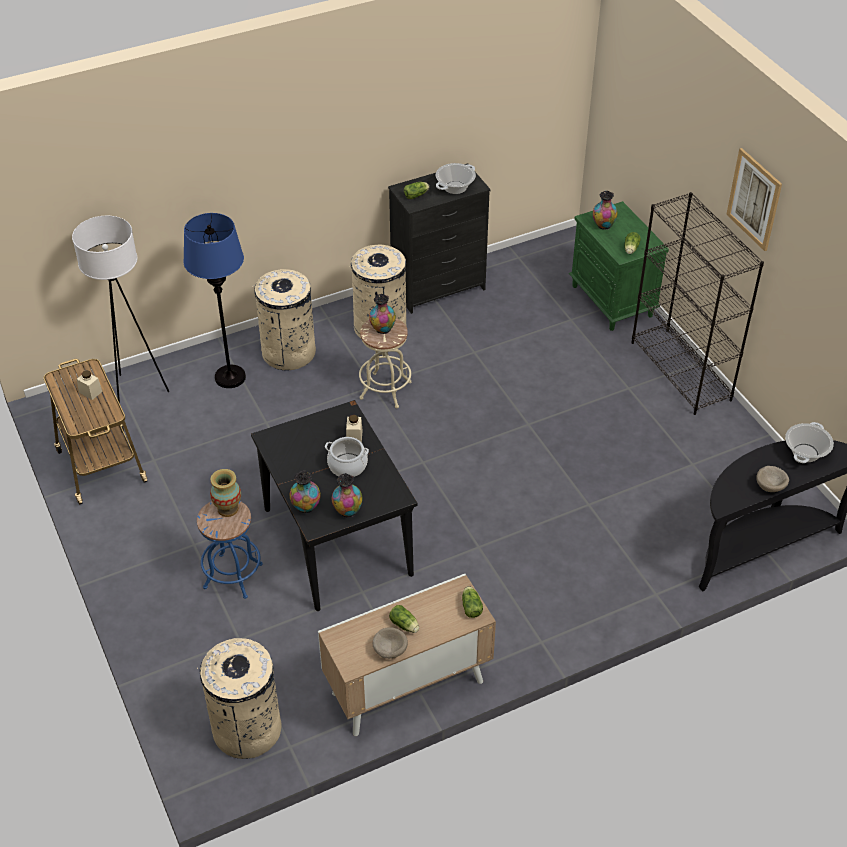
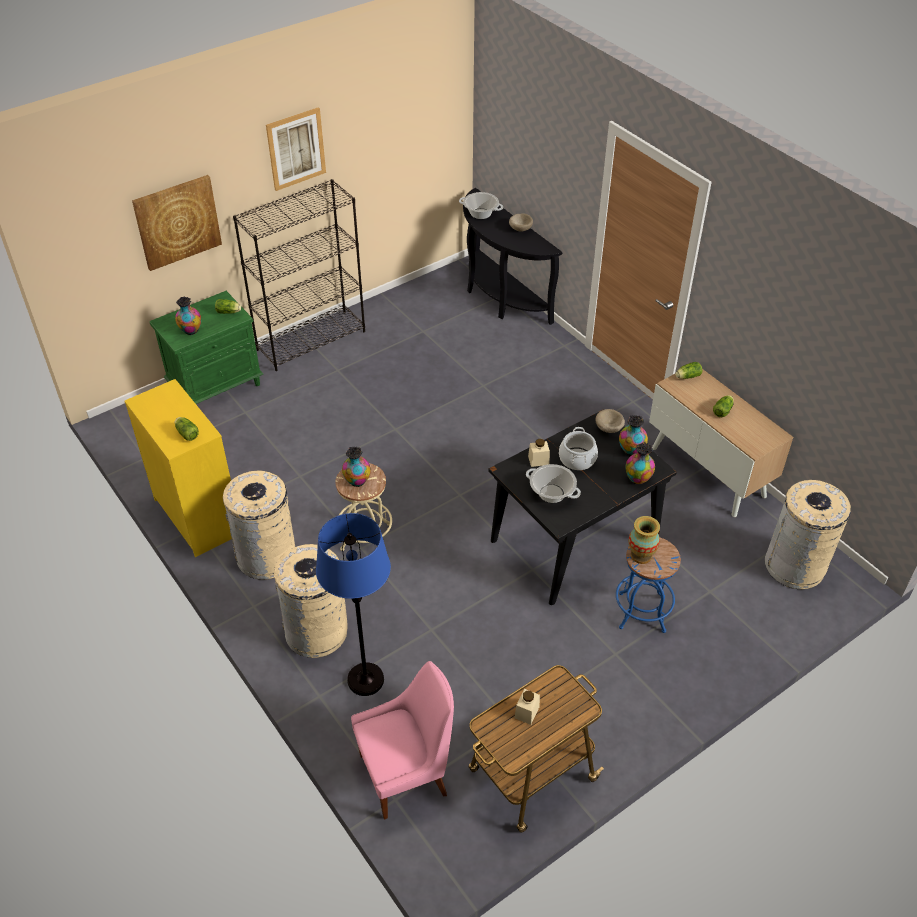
camera: 100 degrees left, 0 degrees up
(136, 393) = (407, 774): white floor lamp -> pink chair
(389, 649) = (750, 416): beige bowl -> beige bowl (608, 428)
(438, 288) = (198, 516): black dresser -> yellow dresser
(455, 187) = (172, 404): cooking pot -> cooking pot (552, 493)
(665, 149) = (177, 222): none -> picture

